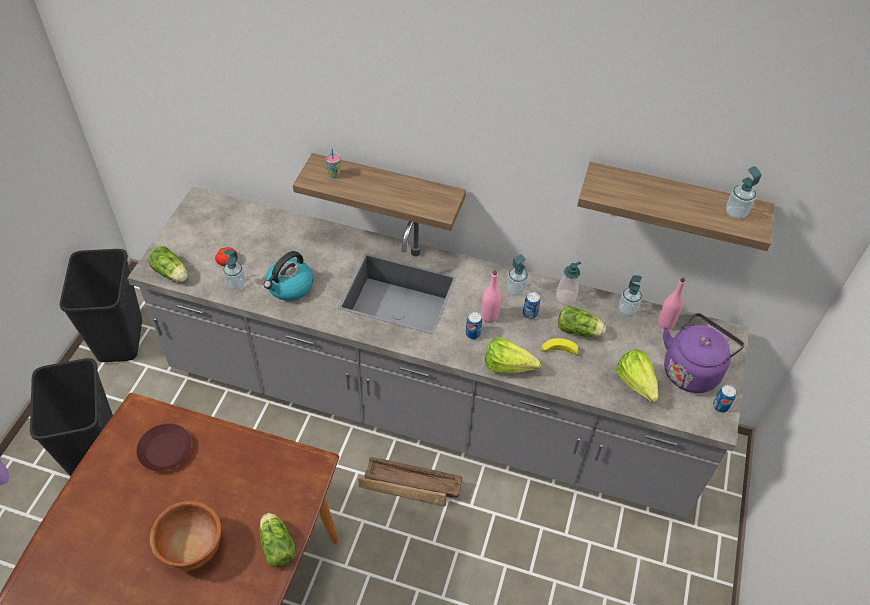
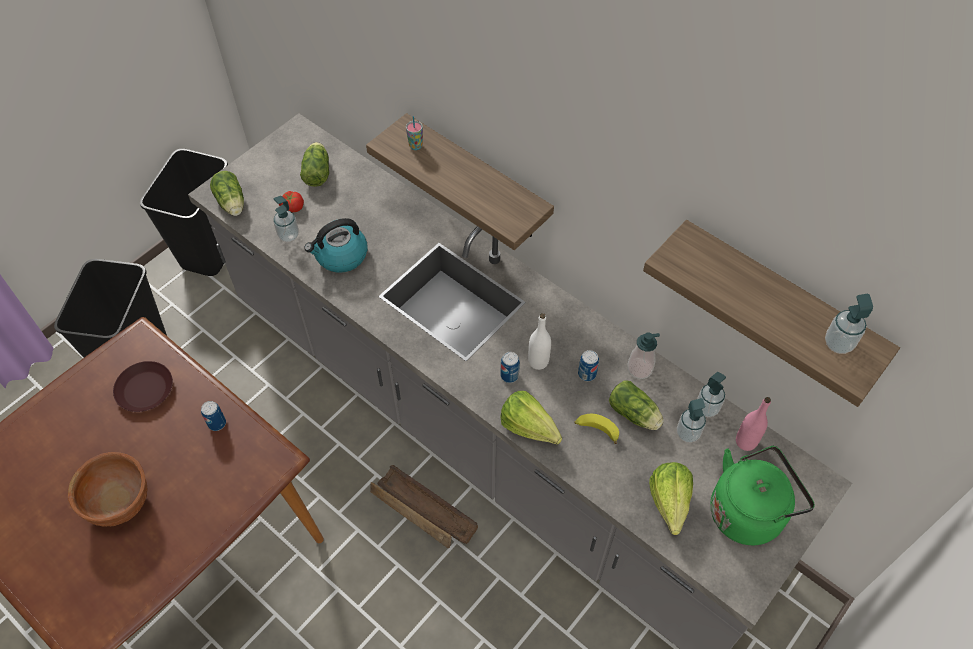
camera: 25 degrees right, 5 degrees up
(277, 544) = (200, 531): lettuce -> lettuce (317, 171)
(489, 316) = (538, 361): pink bottle -> white bottle
(515, 289) = (585, 339): soap dispenser -> soap dispenser (687, 433)
(692, 370) = (749, 511): purple kettle -> green kettle
(720, 406) = (760, 569): can -> can (217, 423)

